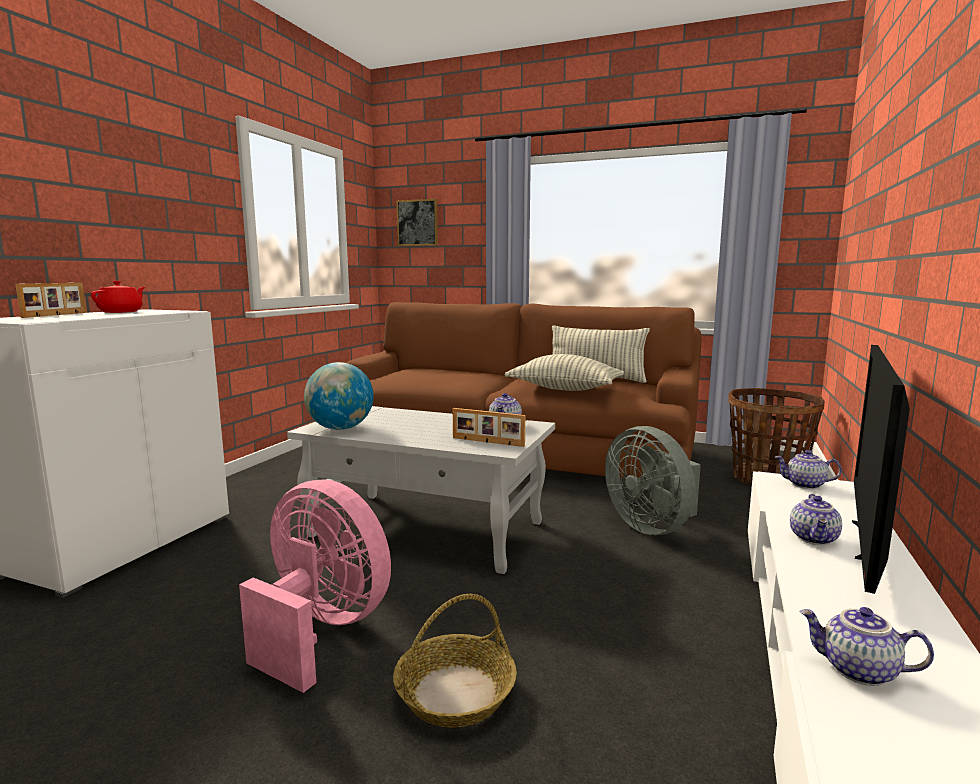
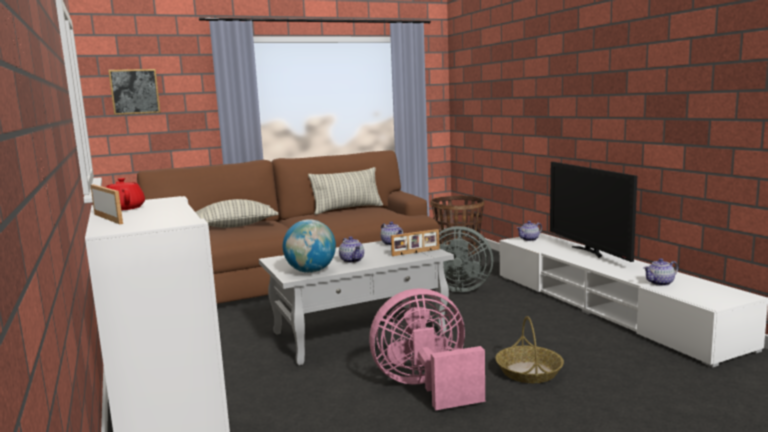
camera: 45 degrees left, 0 degrees up
(564, 389) = (351, 219): pillow -> pillow (234, 226)
(815, 539) = (576, 256): teapot -> teapot (352, 260)

